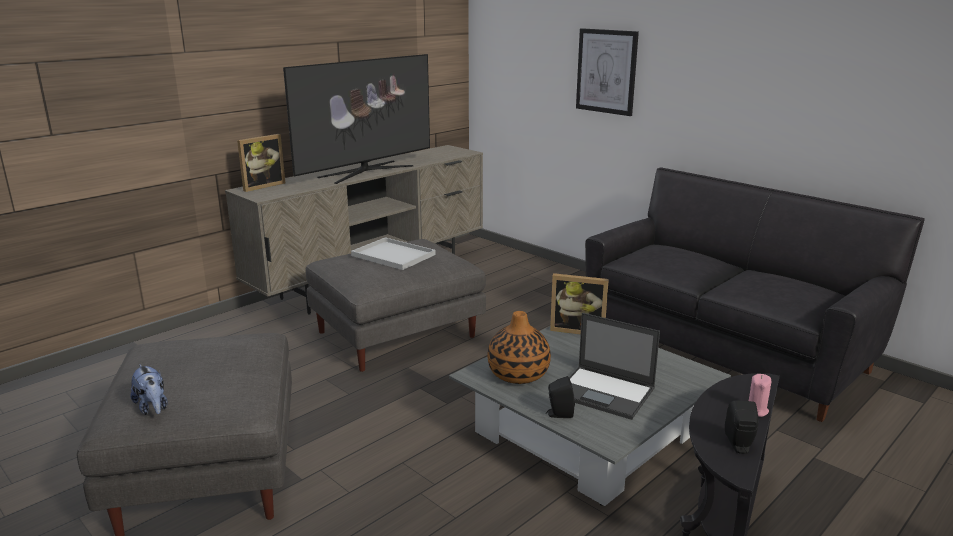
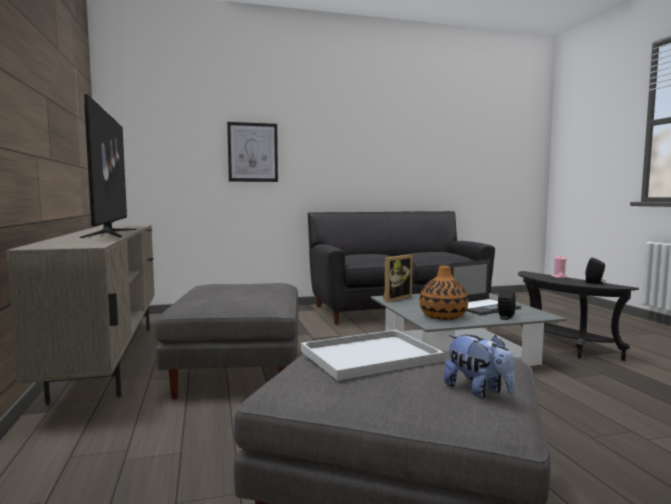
camera: 60 degrees left, 15 degrees down
(152, 407) = (478, 391): plush toy -> plush toy turned 60 degrees clockwise
(261, 186) = (44, 244): picture frame -> none
(395, 255) = (229, 289): white tray -> white tray (371, 355)

